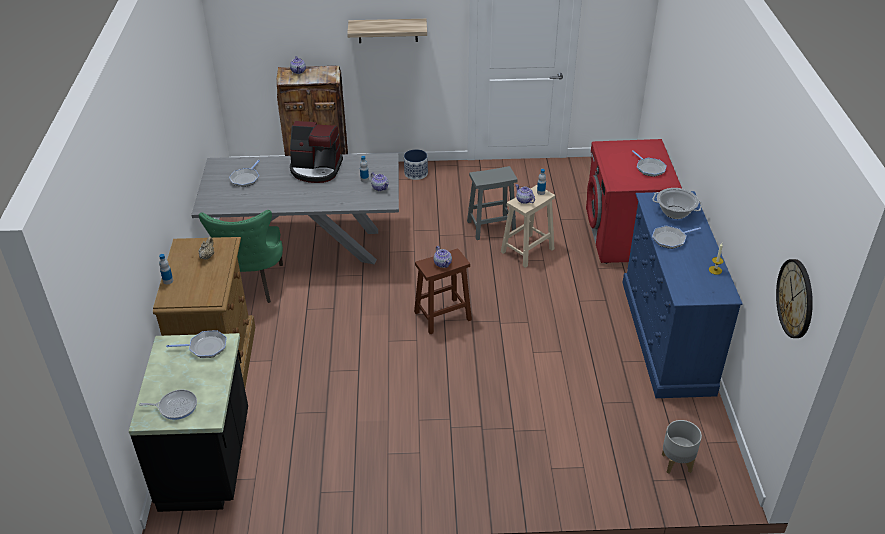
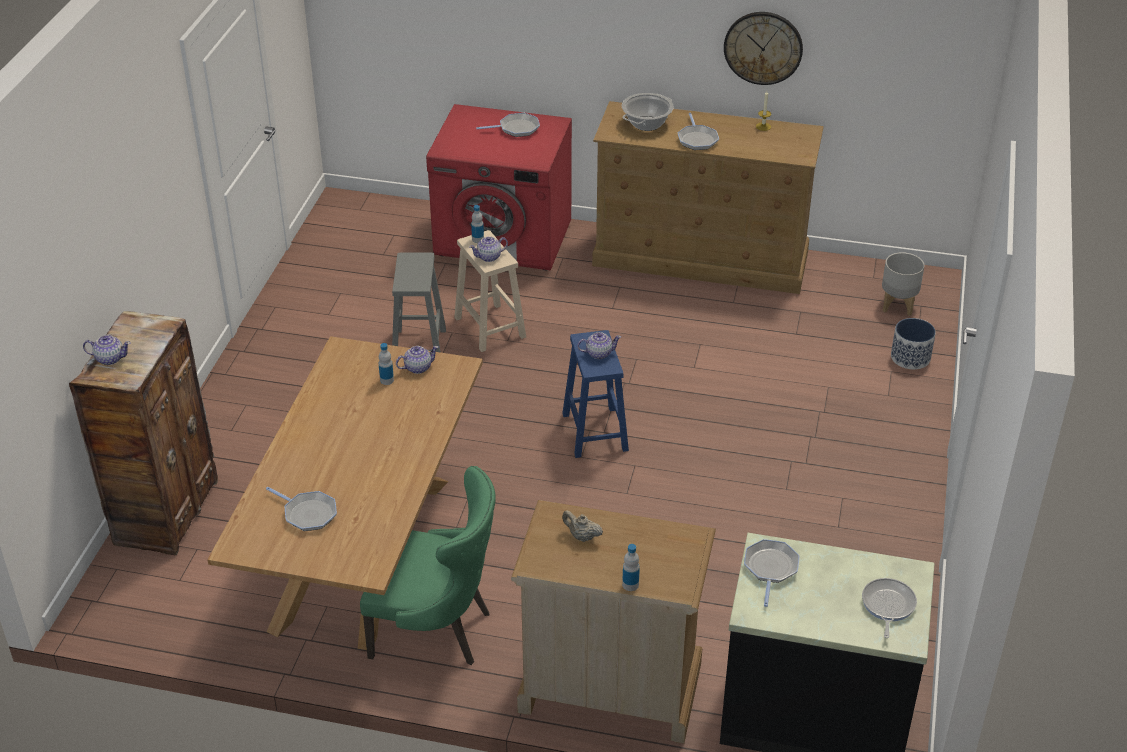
camera: 75 degrees left, 0 degrees up
(307, 246) = (364, 551): grey dining table -> brown dining table
(316, 169) = (327, 428): coffee machine -> none
(388, 30) = (140, 208): shelf -> none
(416, 173) = (234, 398): planter -> planter (910, 357)
(442, 316) = (595, 433): brown stool -> blue stool
(666, 336) = (701, 259): blue dresser -> brown dresser
(795, 298) = (940, 48): wall clock -> wall clock (763, 47)

